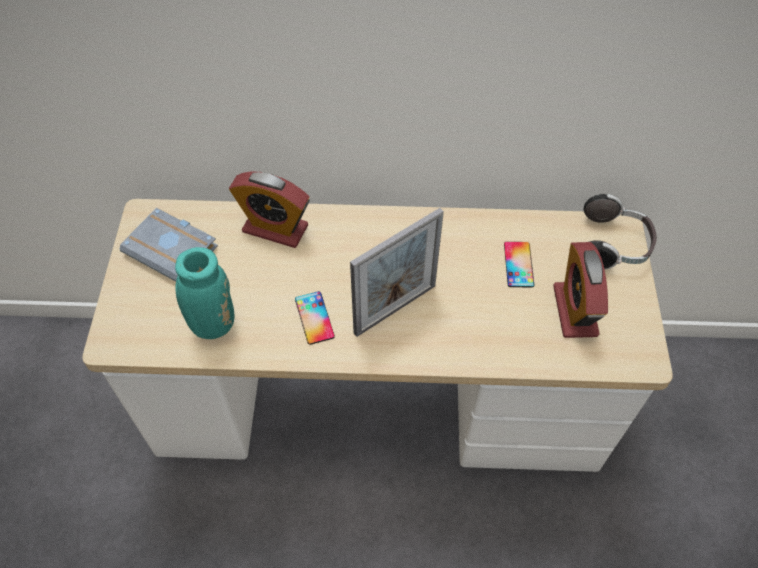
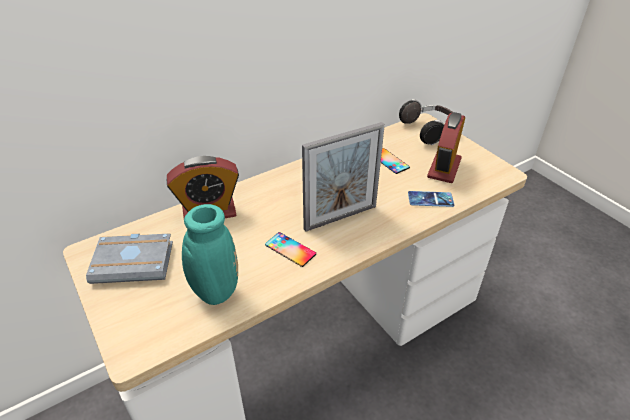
camera: 35 degrees left, 15 degrees down
(395, 309) = (340, 217): picture frame -> picture frame turned 45 degrees clockwise
(514, 343) = (430, 199): none -> phone
(575, 310) = (444, 168): alarm clock -> alarm clock turned 60 degrees clockwise

